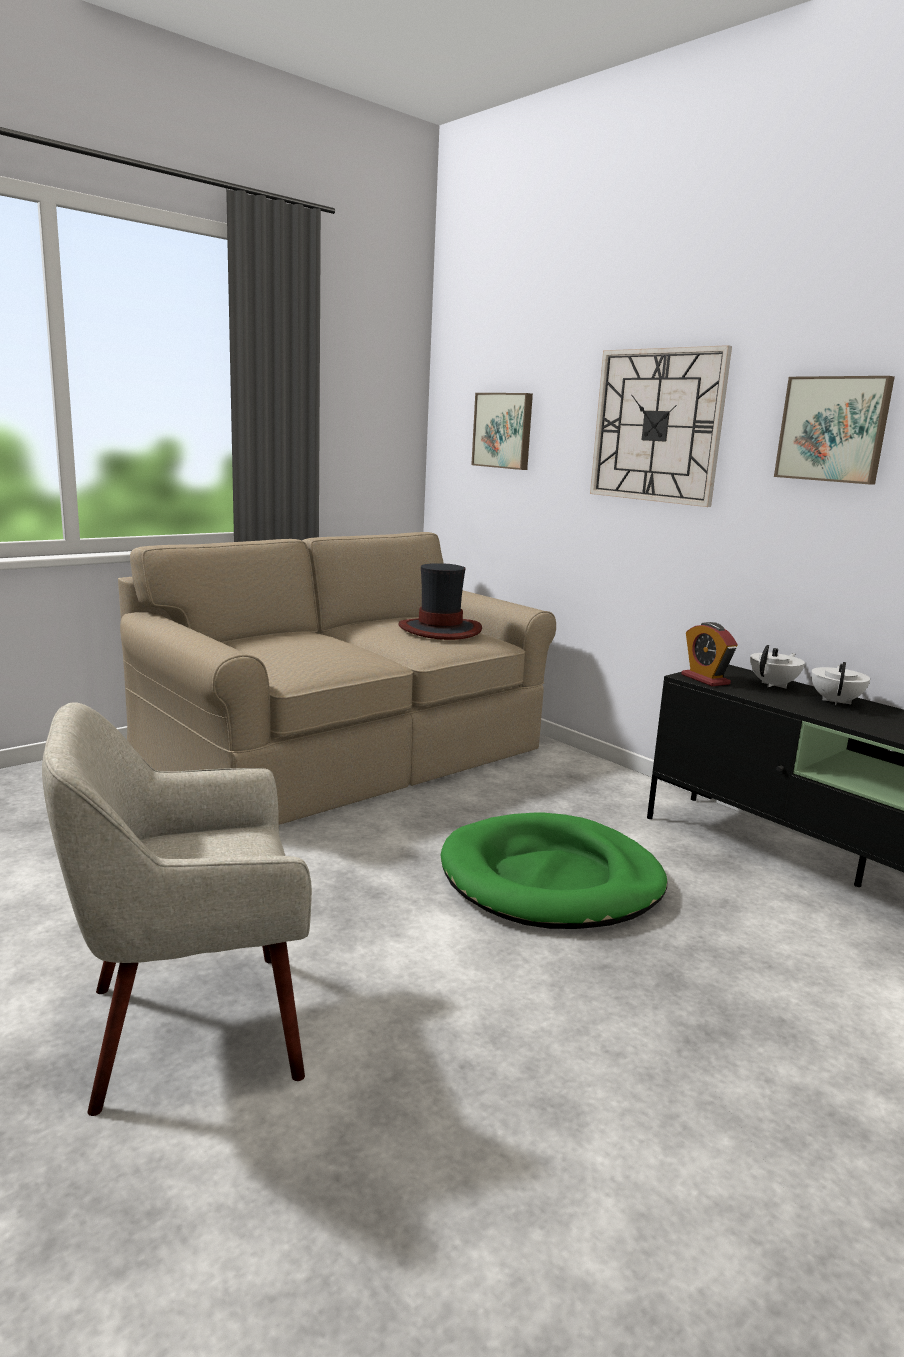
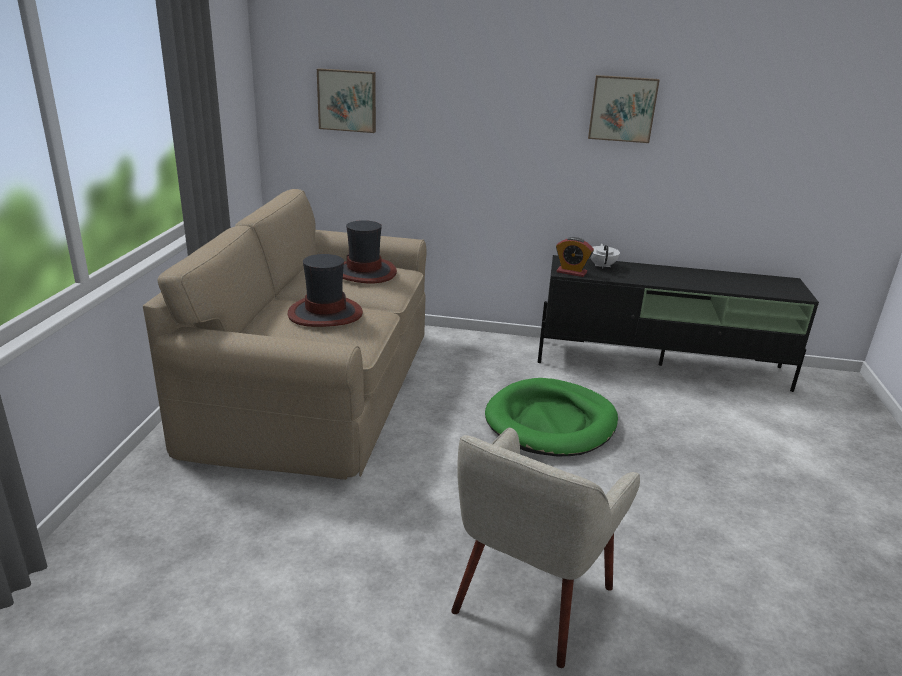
camera: 40 degrees left, 10 degrees up
(319, 644) = (325, 313): none -> hat
(657, 426) = (494, 102): wall clock -> none
(836, 701) = (641, 269): white teapot -> none

